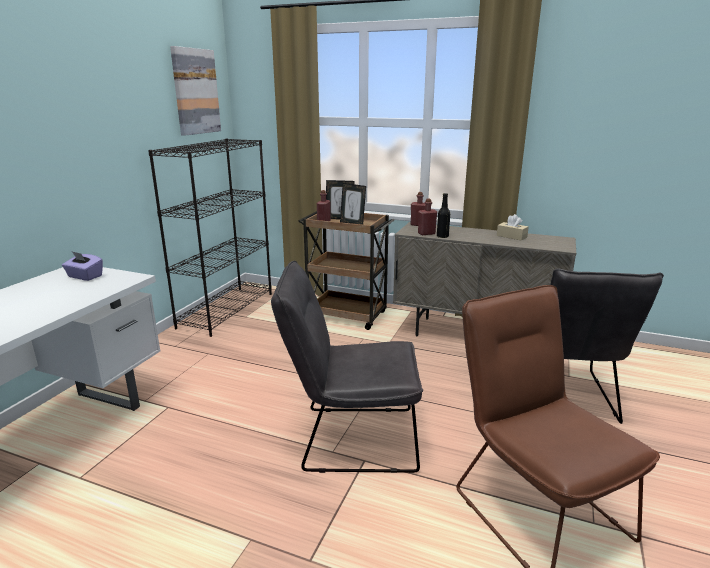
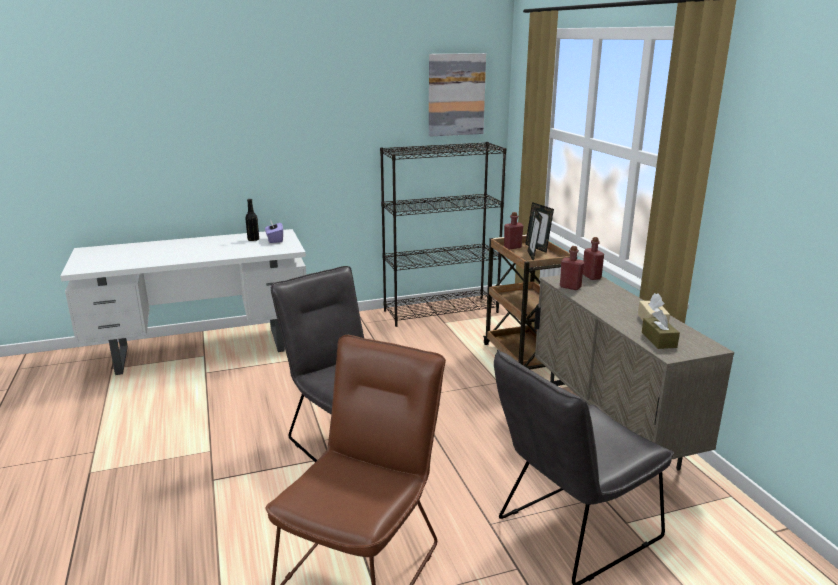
camera: 50 degrees right, 0 degrees up
(442, 236) = (576, 295): black bottle -> black bottle (253, 239)
(541, 244) = (659, 340): none -> brown tissue box

